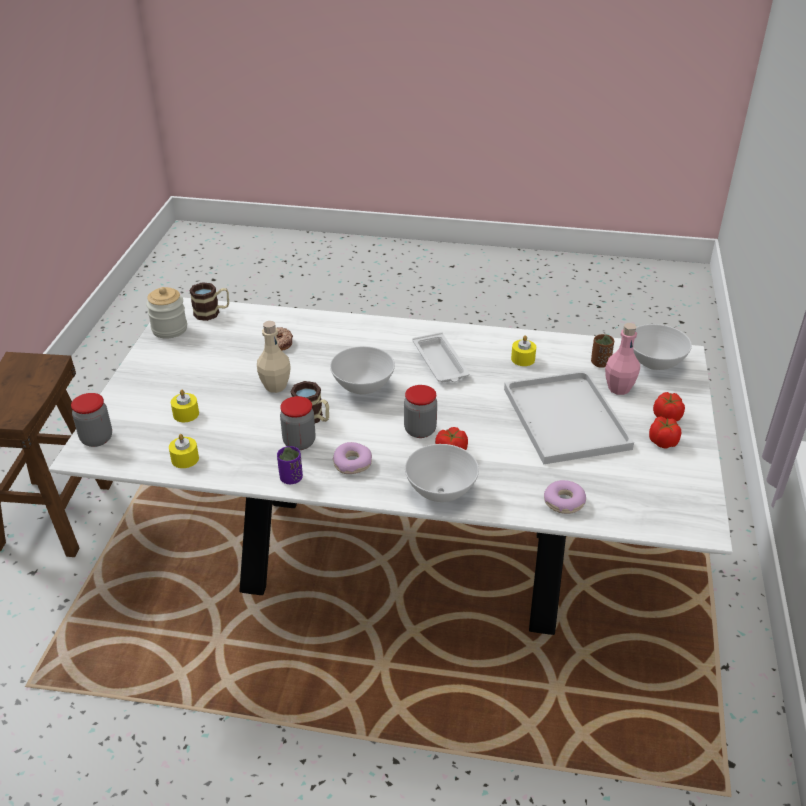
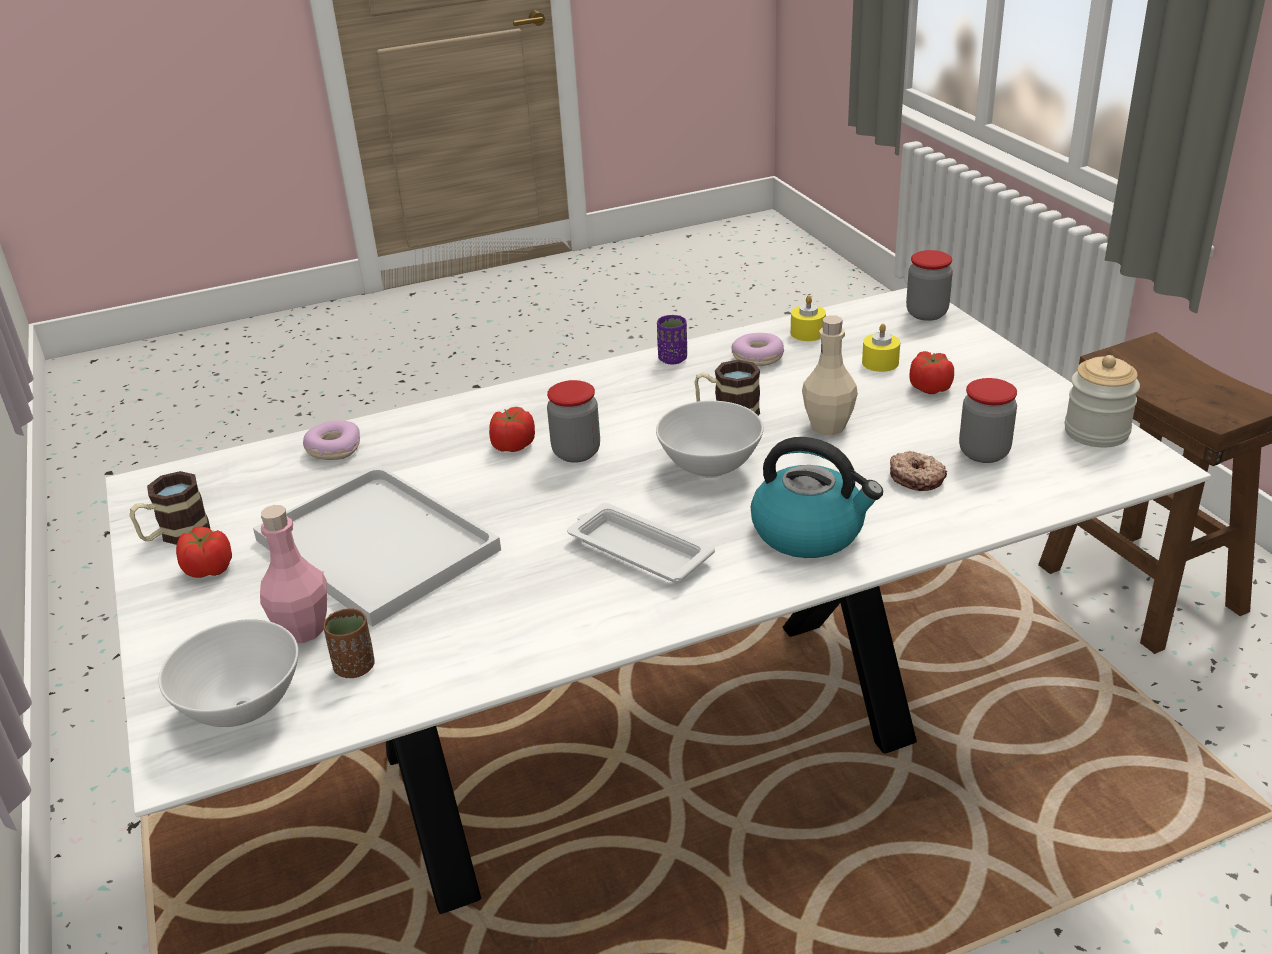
camera: 150 degrees right, 5 degrees down
(212, 313) = (1092, 478): mug -> mug (175, 535)
(299, 442) = (709, 388): jar -> jar (984, 453)
(352, 463) = (622, 393): donut -> donut (758, 357)
(358, 340) = (810, 532): none -> kettle
(441, 493) = (490, 406): white bowl -> none
(523, 359) = (504, 615): yellow candle -> none
(667, 417) = (206, 611): tomato -> tomato (930, 388)

